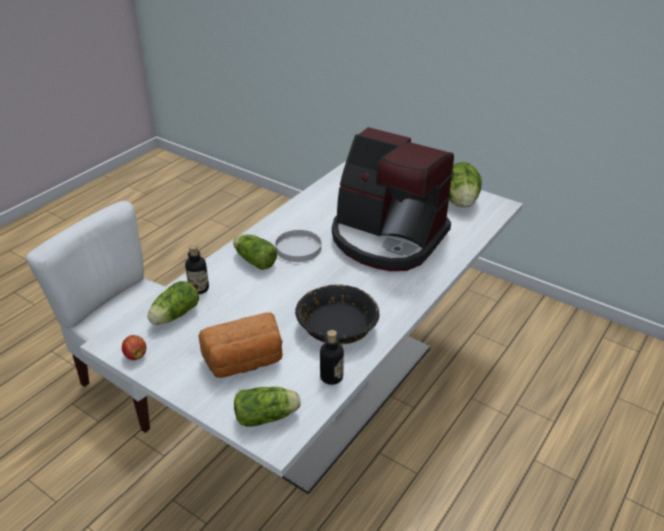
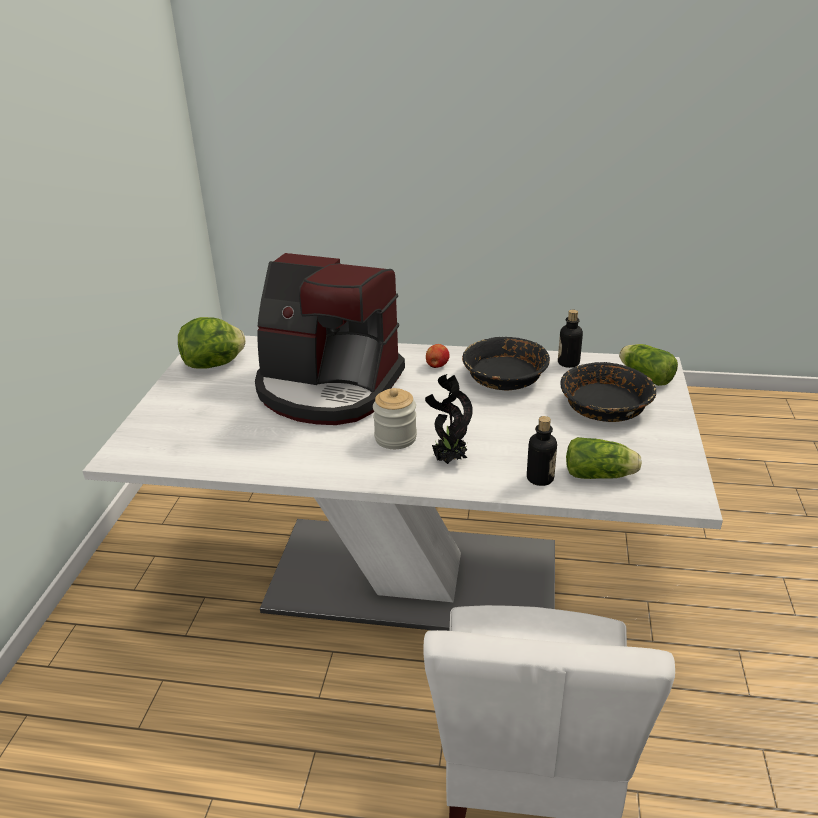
camera: 115 degrees left, 5 degrees down
(135, 355) = (681, 472): apple -> apple (437, 366)
(245, 362) = (605, 407): bread -> black bowl
(254, 260) = (448, 460): lettuce -> potted plant
(298, 248) = (395, 438): white plate -> jar
(387, 238) = (328, 389): coffee machine -> coffee machine turned 105 degrees clockwise

